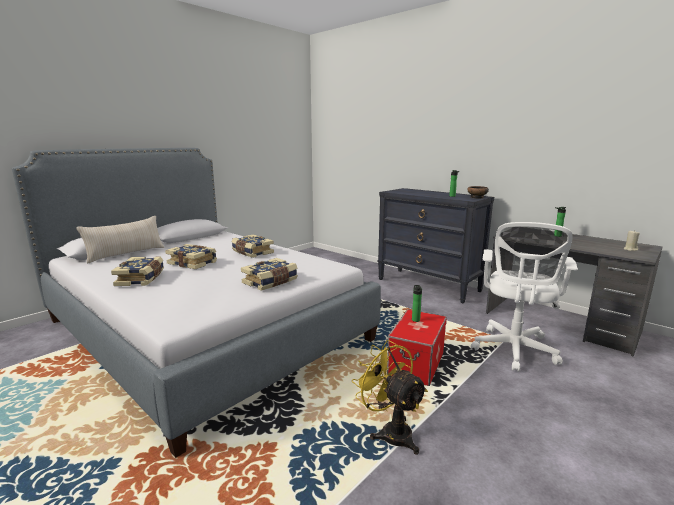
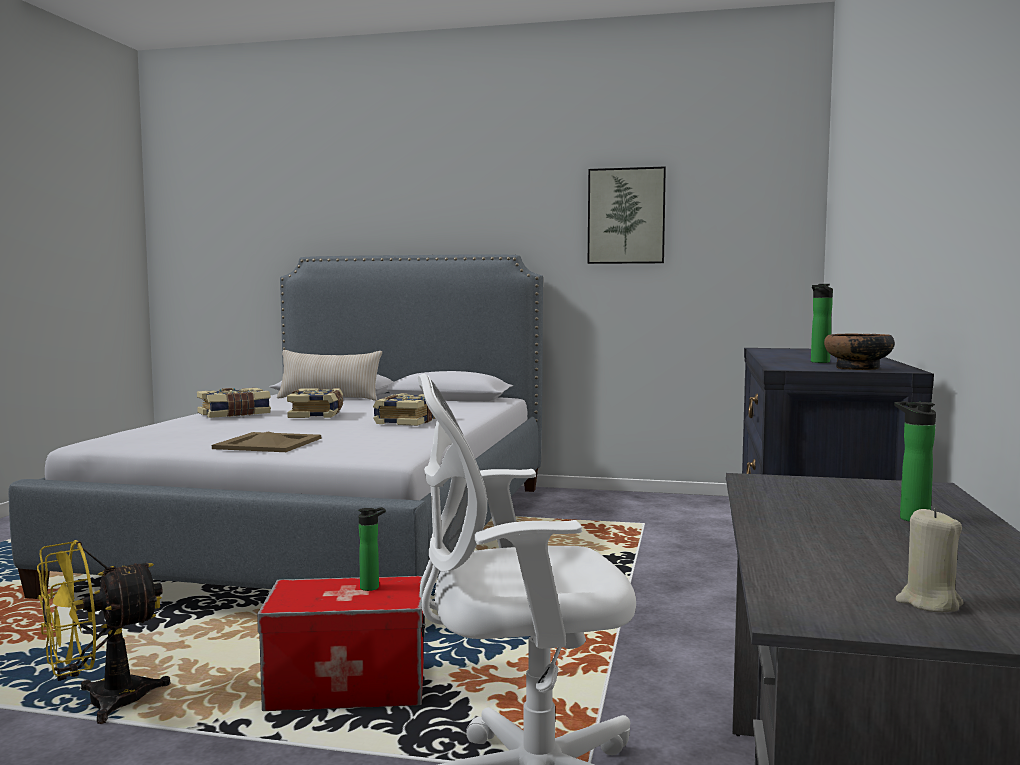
camera: 60 degrees right, 10 degrees down
(242, 126) = (626, 216): none -> picture
(271, 282) = (268, 443): book -> beige tray
(390, 431) = (100, 703): yellow fan -> yellow fan turned 150 degrees counterclockwise

